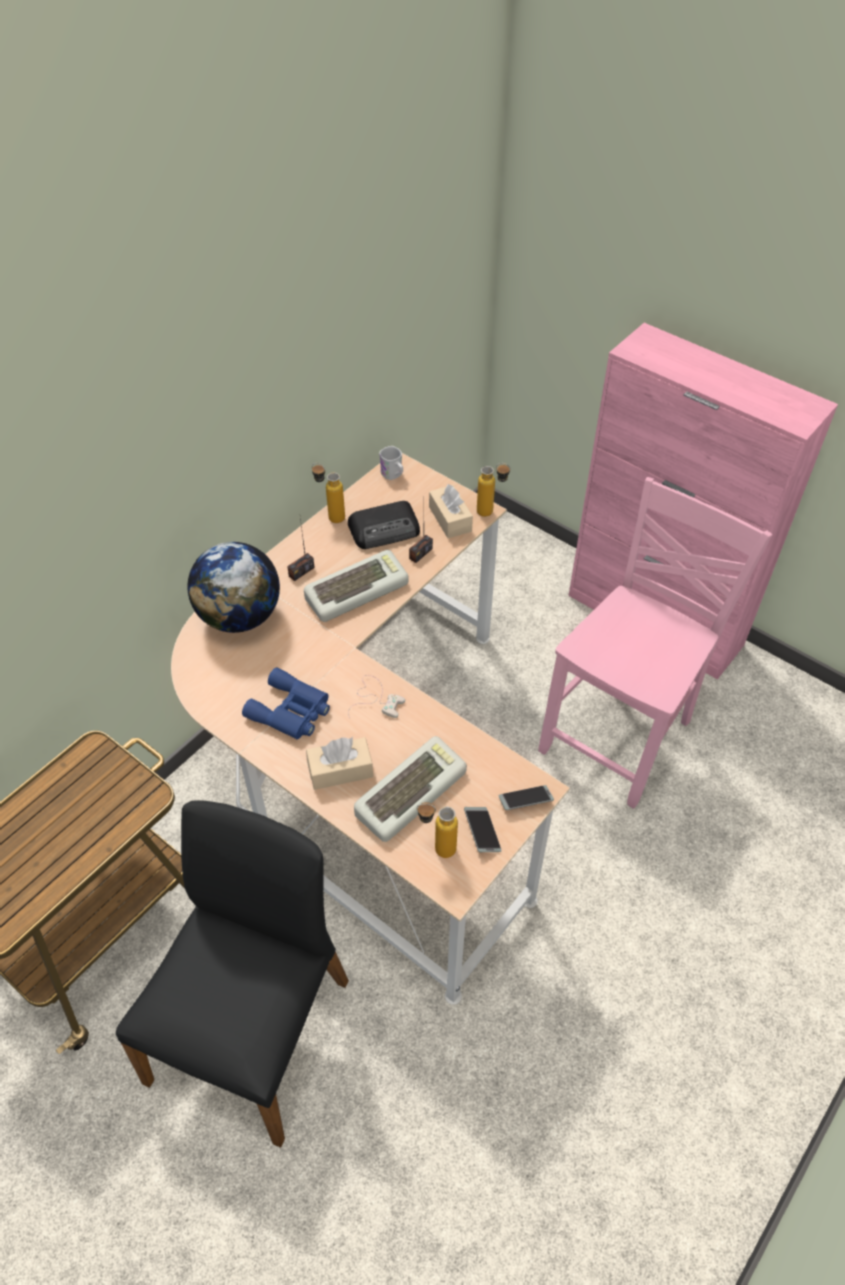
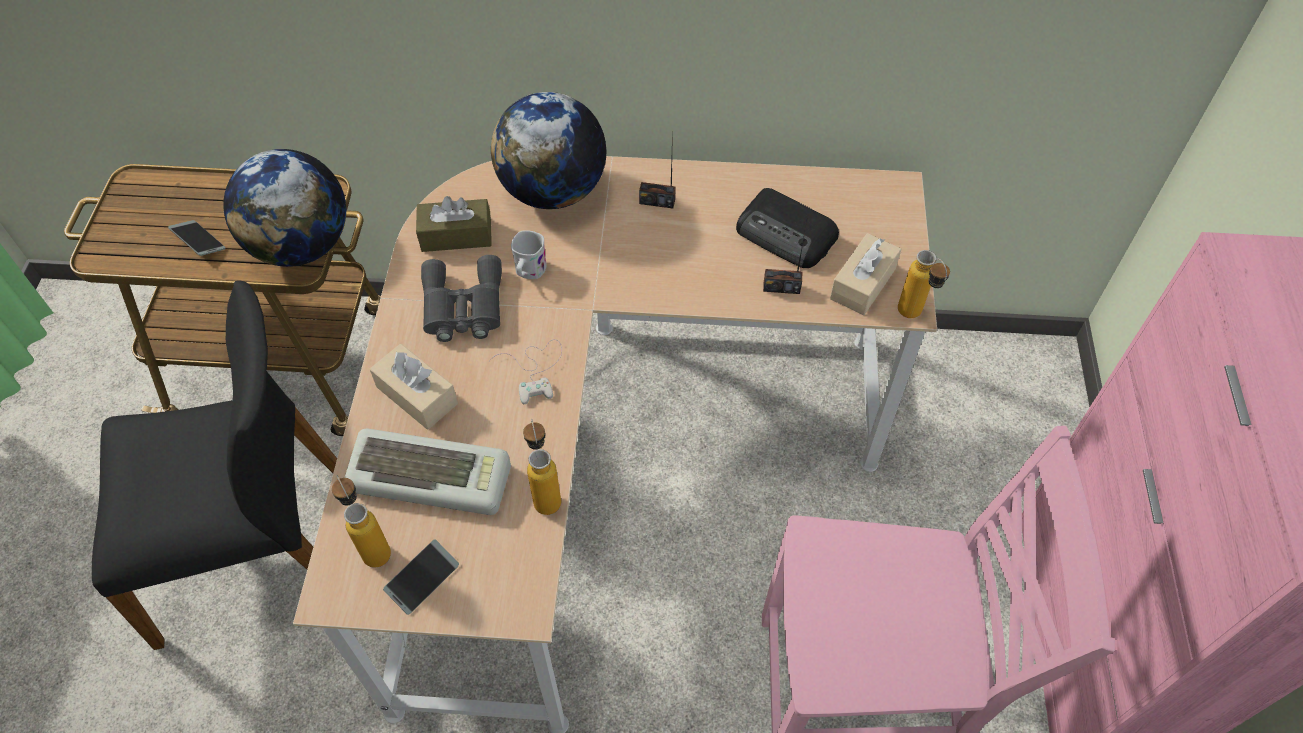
camera: 55 degrees right, 5 degrees up
(132, 786) = (302, 246): none -> globe
(226, 685) = (456, 235): none -> brown tissue box
(291, 711) = (462, 307): blue binoculars -> grey binoculars
(330, 516) = (759, 177): bottle -> bottle (545, 493)
(356, 590) = (674, 262): keyboard -> none
(393, 475) = (878, 192): white mug -> white mug (529, 272)
(525, 800) = (497, 601): phone -> phone (199, 242)

